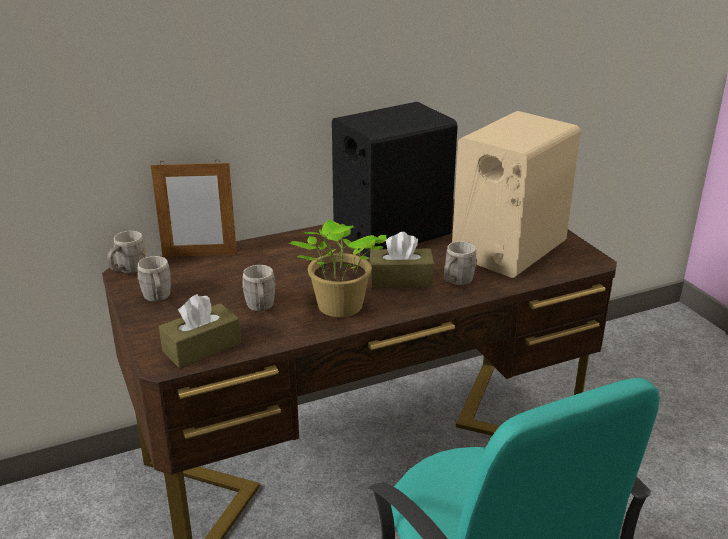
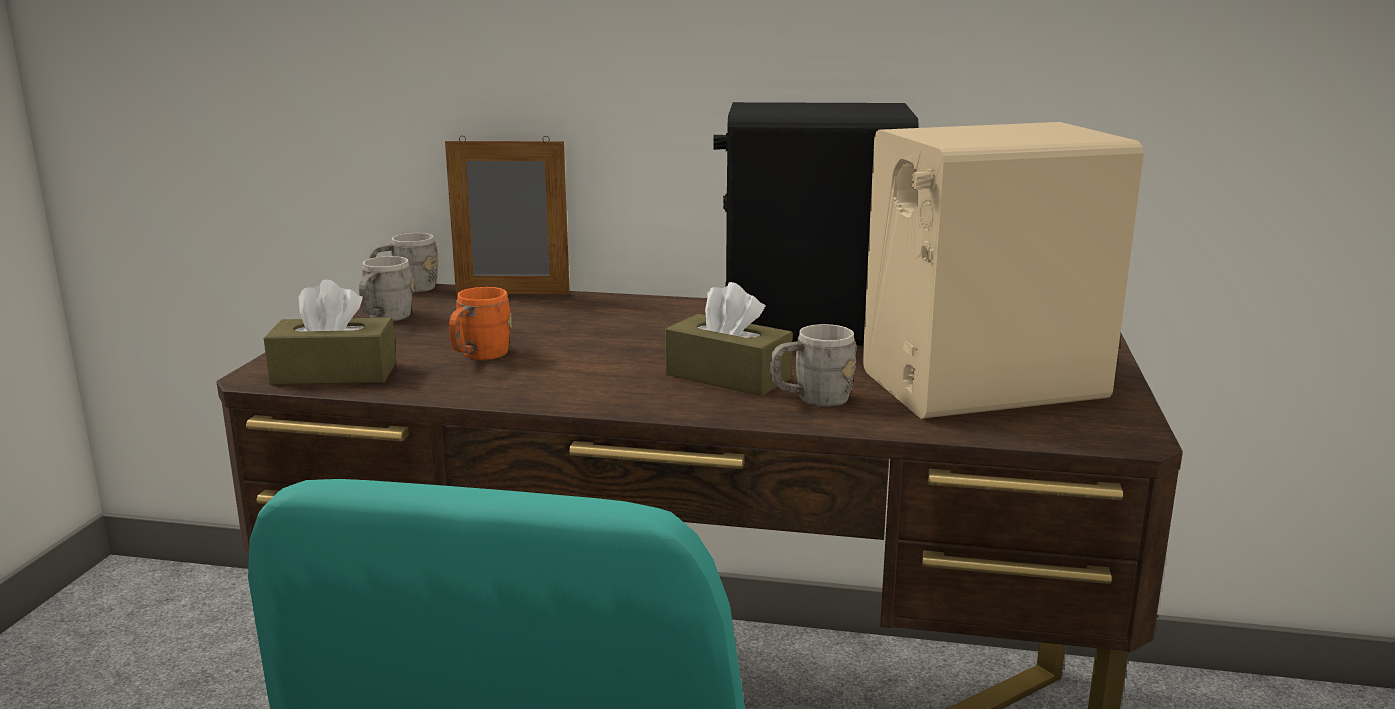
camera: 35 degrees right, 10 degrees down
(199, 255) = (512, 293): picture frame -> picture frame turned 150 degrees clockwise
(260, 308) = (479, 357): grey mug -> orange mug
(338, 308) = (576, 382): potted plant -> none

